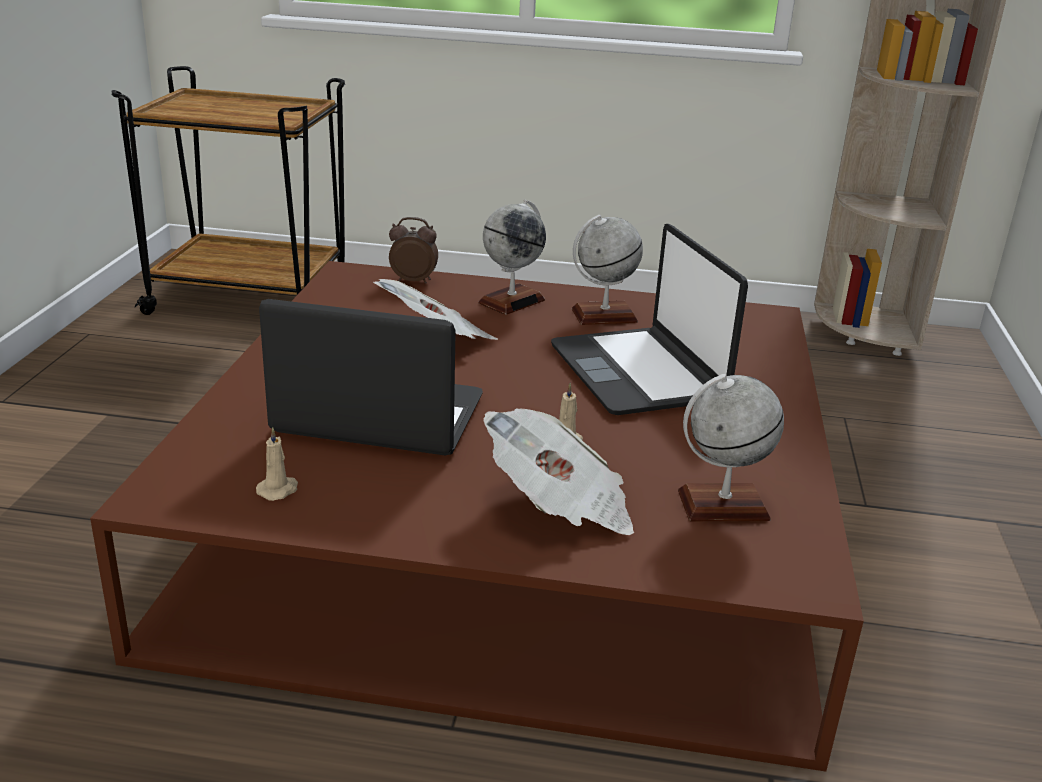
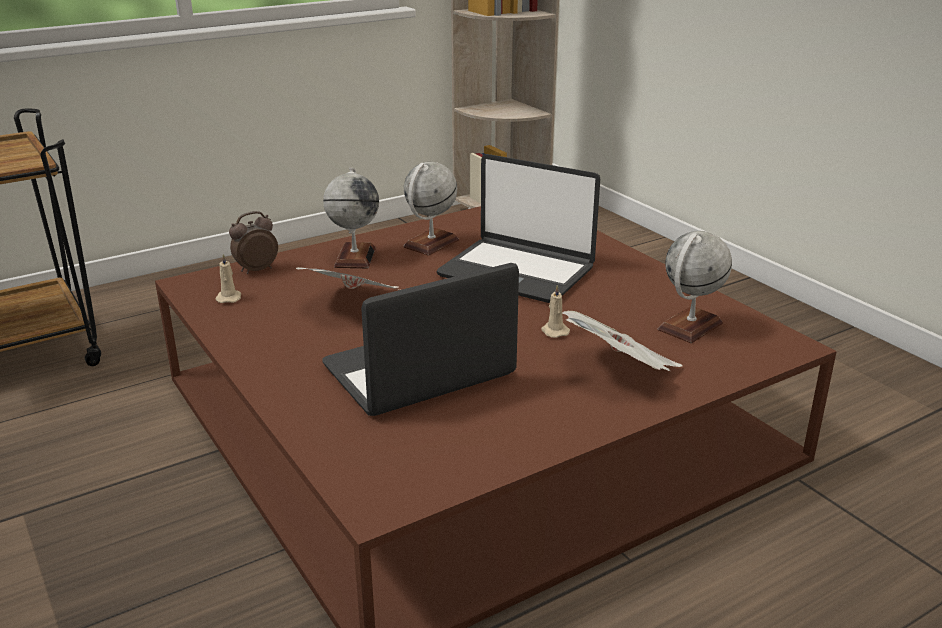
camera: 40 degrees left, 0 degrees up
(279, 490) = (449, 451): beige candle -> beige candle (229, 298)

